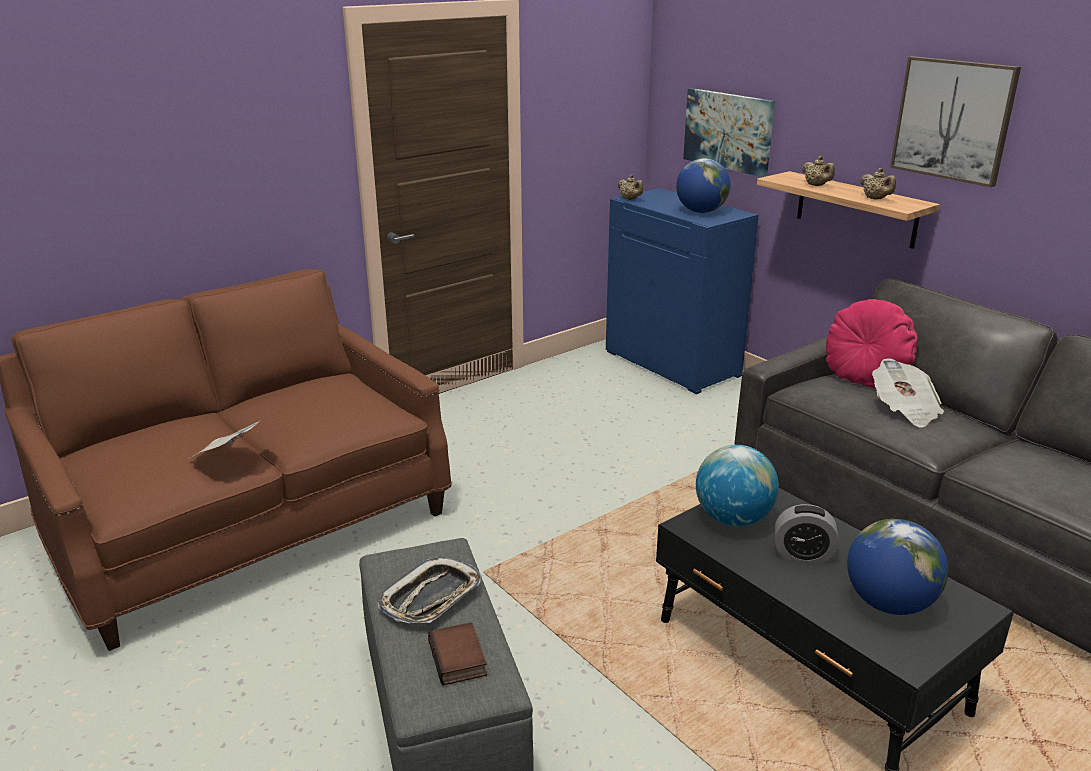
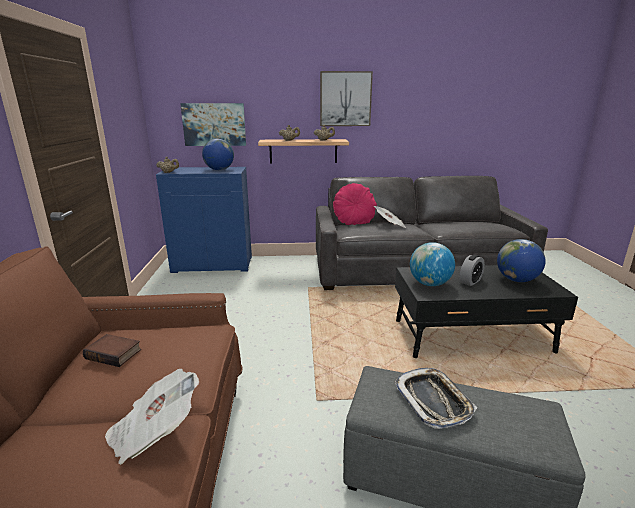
camera: 55 degrees left, 5 degrees down
(460, 659) = (511, 412): book -> book (115, 353)

